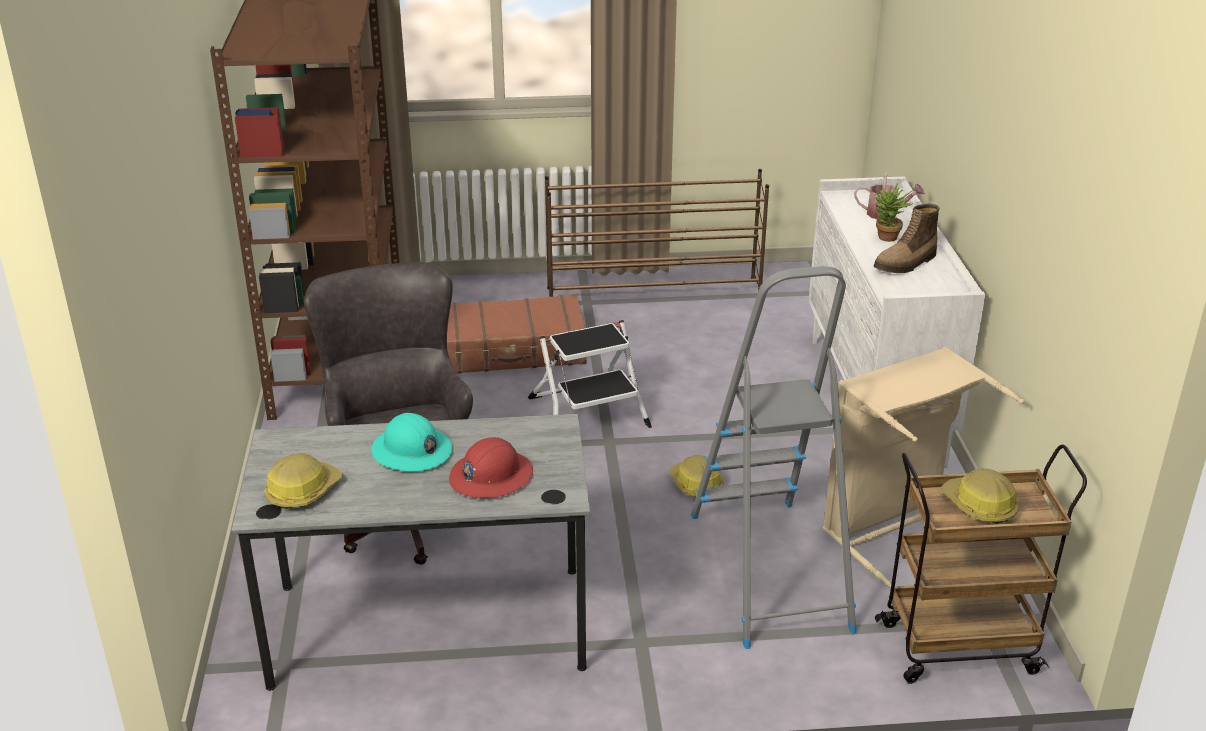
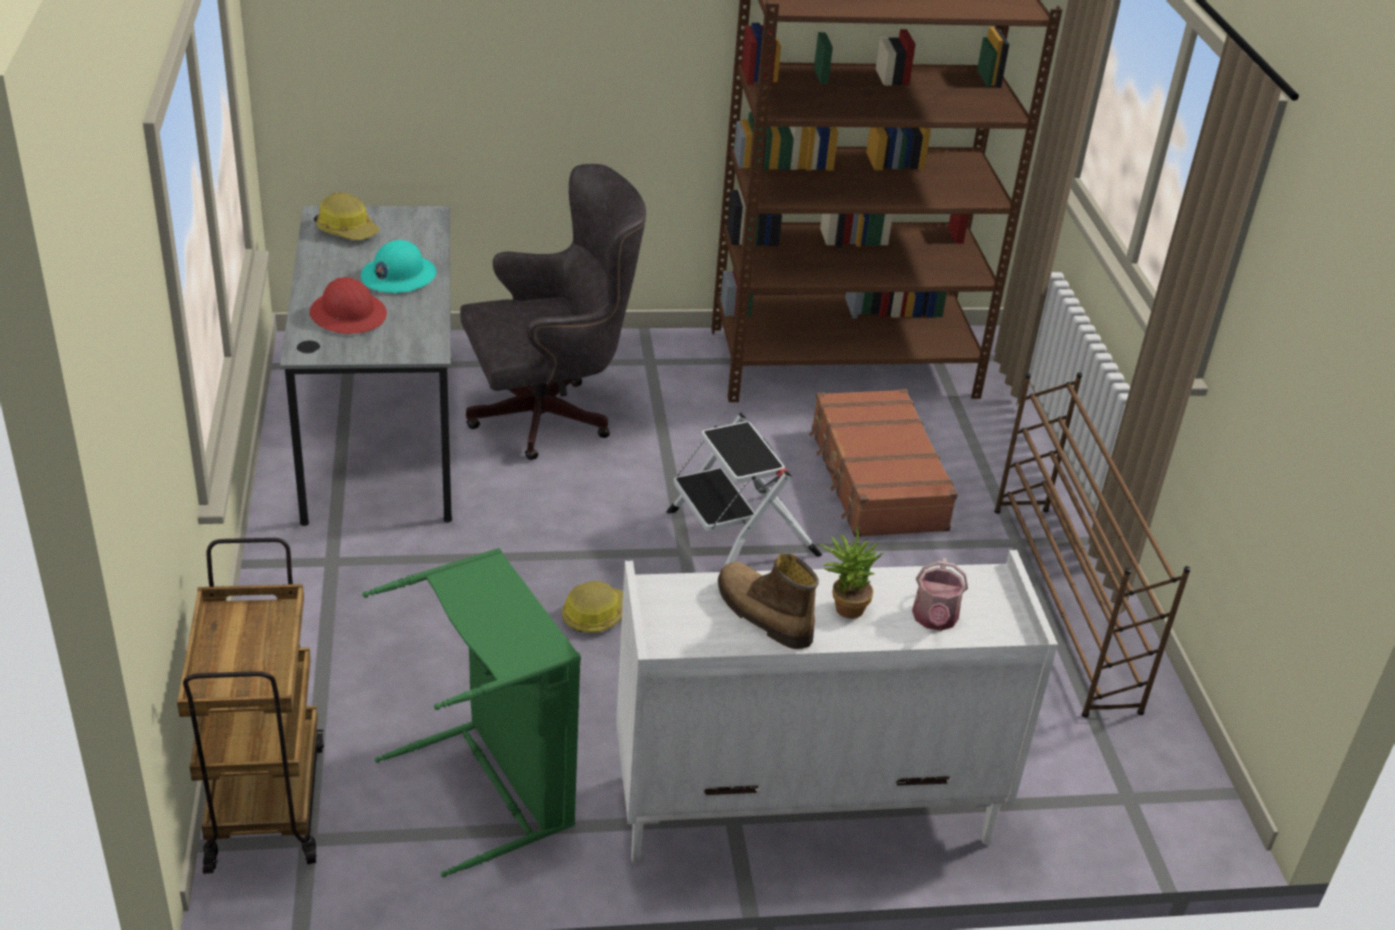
camera: 85 degrees right, 5 degrees up
(768, 569) = (433, 662): grey step ladder -> none
(897, 530) = (494, 786): beige laundry basket -> green laundry basket
(979, 506) = (250, 647): hard hat -> none

